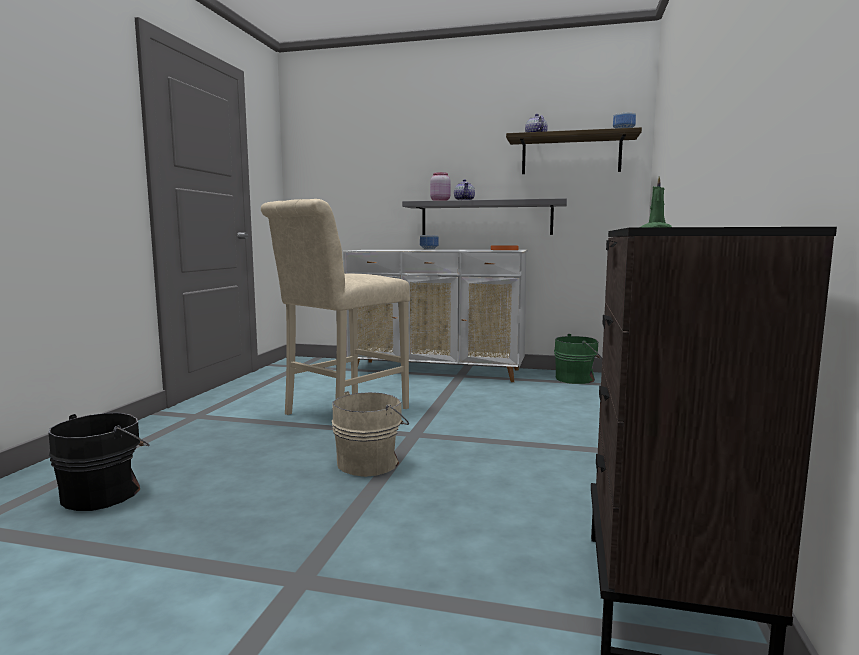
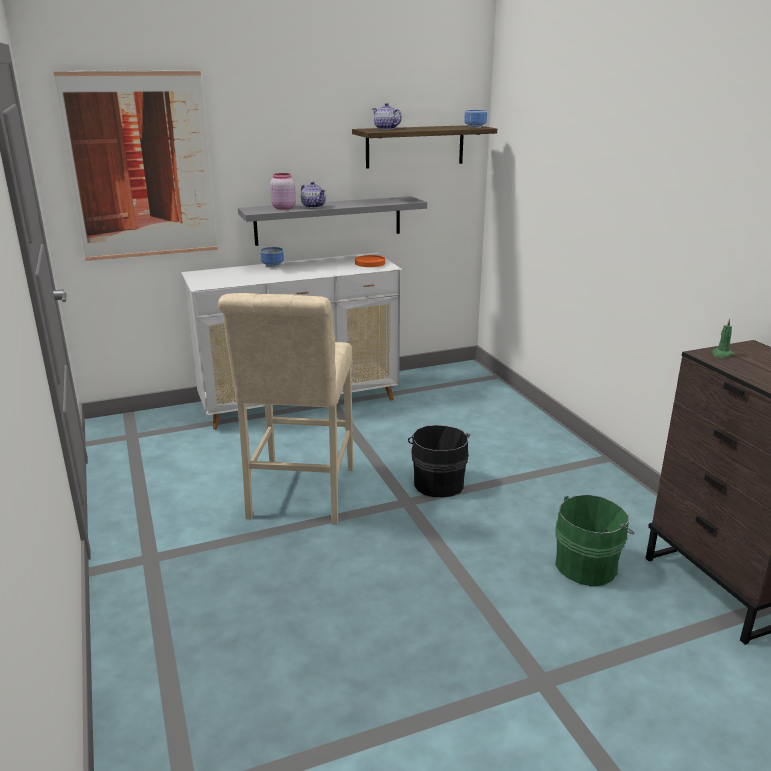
camera: 35 degrees left, 15 degrees up
(105, 493) = (251, 692): black bucket -> black bucket (438, 482)
(346, 169) = (141, 166): none -> picture
(370, 462) = (422, 550): beige bucket -> none
(576, 379) = (438, 379): green bucket -> green bucket (588, 565)

